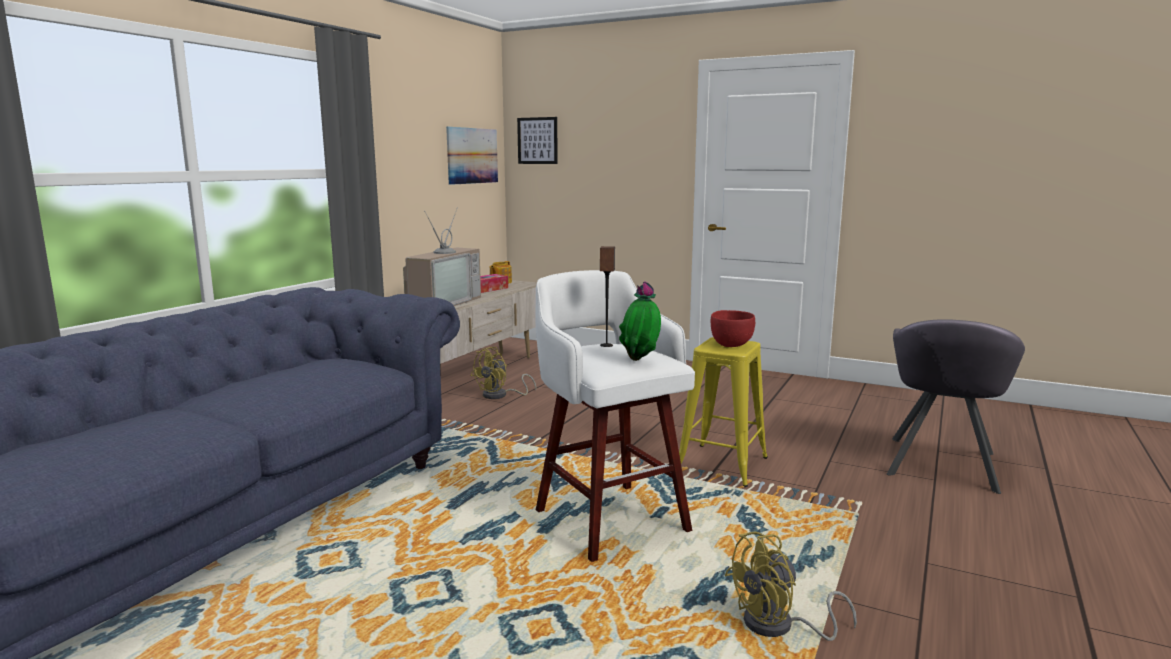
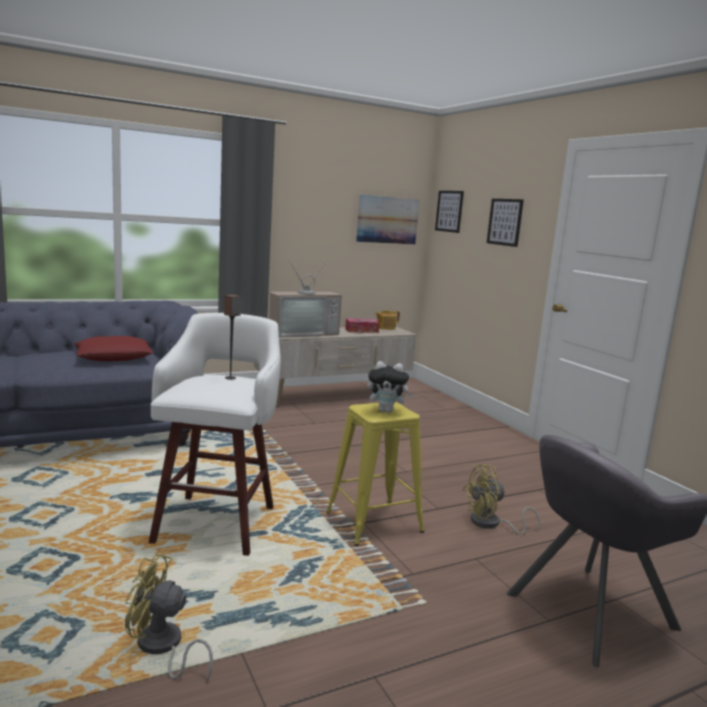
camera: 35 degrees right, 0 degrees up
(321, 372) = (114, 356): none -> red pillow
(500, 395) = (321, 416): yellow fan -> yellow fan (491, 524)
(625, 147) = (505, 222): none -> picture
(641, 360) = (212, 393): potted plant -> none
(731, 345) = (387, 411): red bowl -> plush toy

